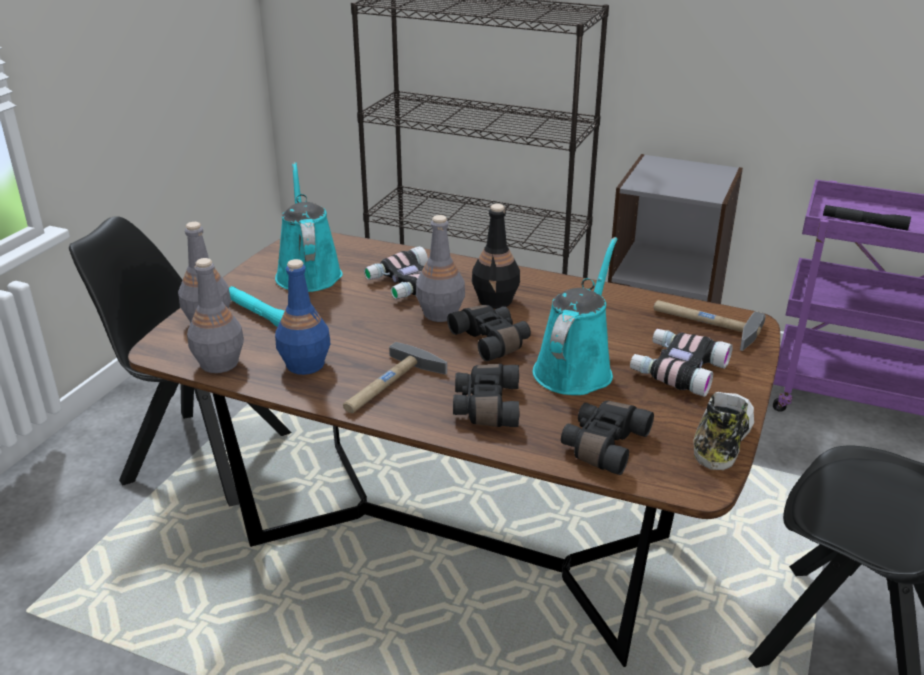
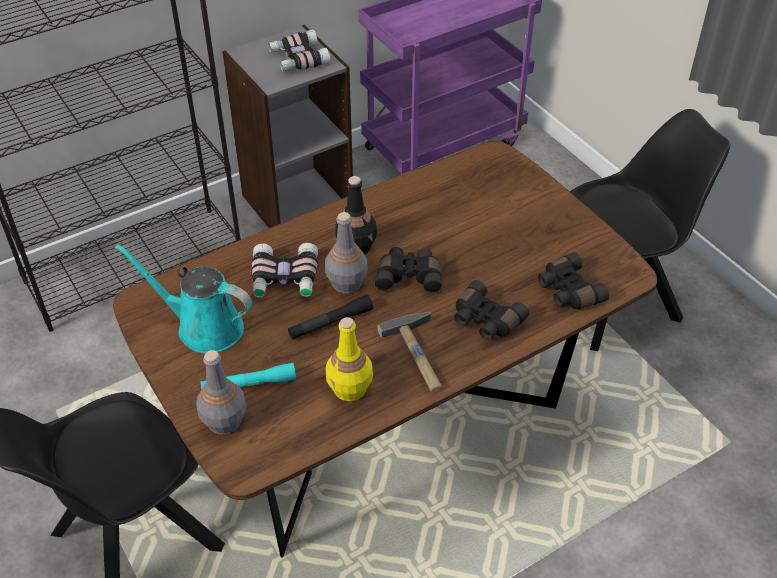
camera: 55 degrees left, 15 degrees up
(219, 363) = (301, 439): grey bottle -> none
(305, 365) = (350, 389): blue bottle -> yellow bottle
(575, 368) = (478, 256): turquoise watering can -> none
(677, 369) = (518, 214): binoculars -> binoculars (298, 58)
(704, 324) = (480, 172): hammer -> none
(720, 440) = (600, 242): shoe -> none
(864, 224) = (422, 30): black flashlight -> black flashlight (330, 323)

